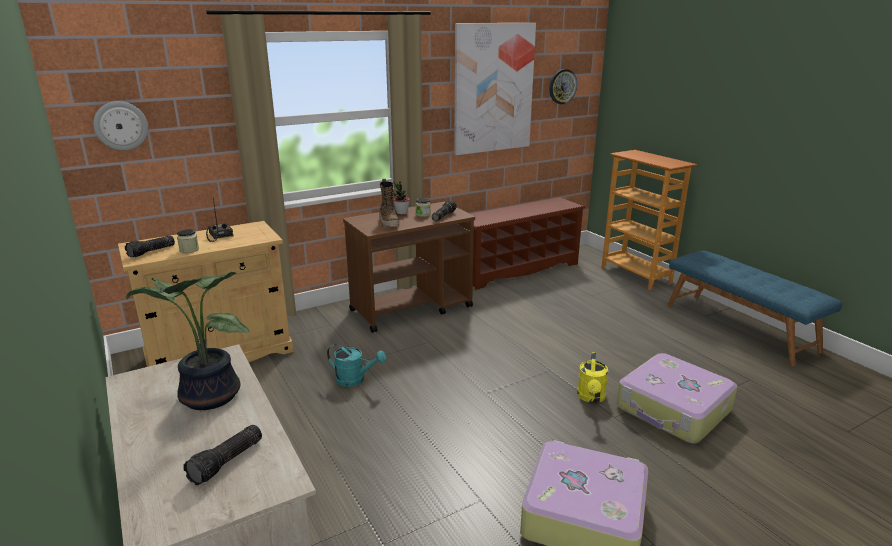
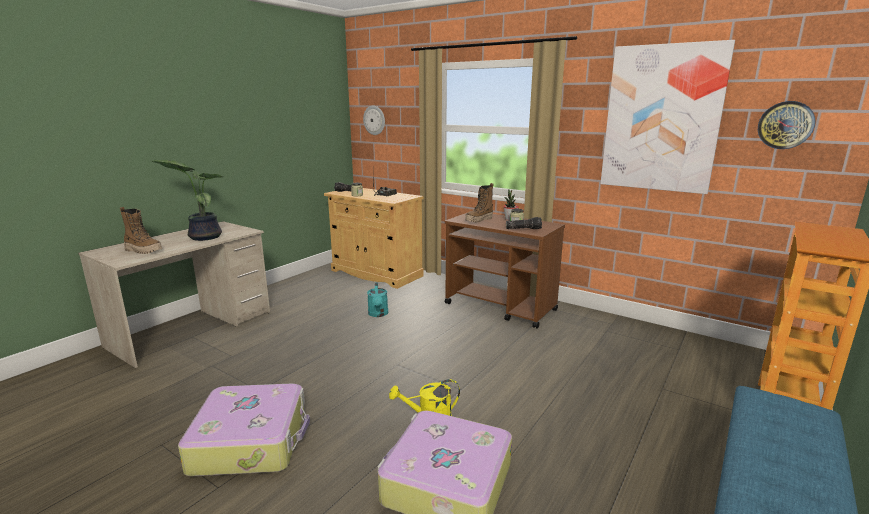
camera: 65 degrees right, 5 degrees down
(227, 462) = (143, 250): flashlight -> boot
(518, 269) = (654, 334): brown shoe rack -> none

